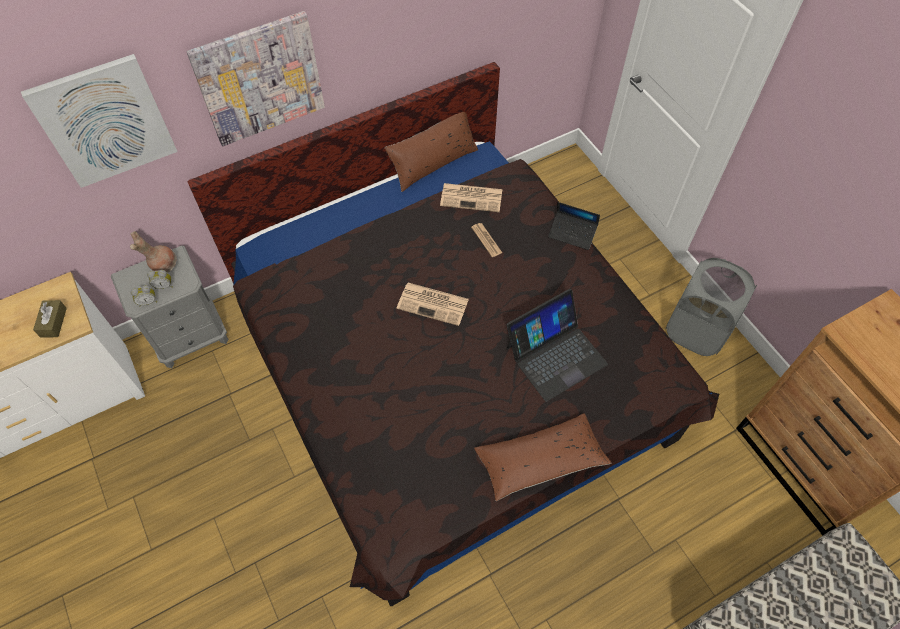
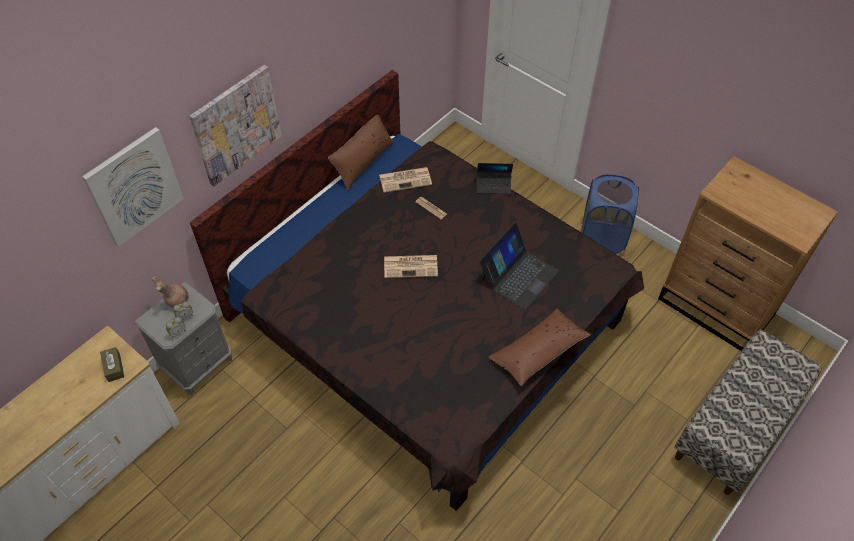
camera: 20 degrees left, 5 degrees down
(696, 330) = (602, 237): grey laundry basket -> blue laundry basket

